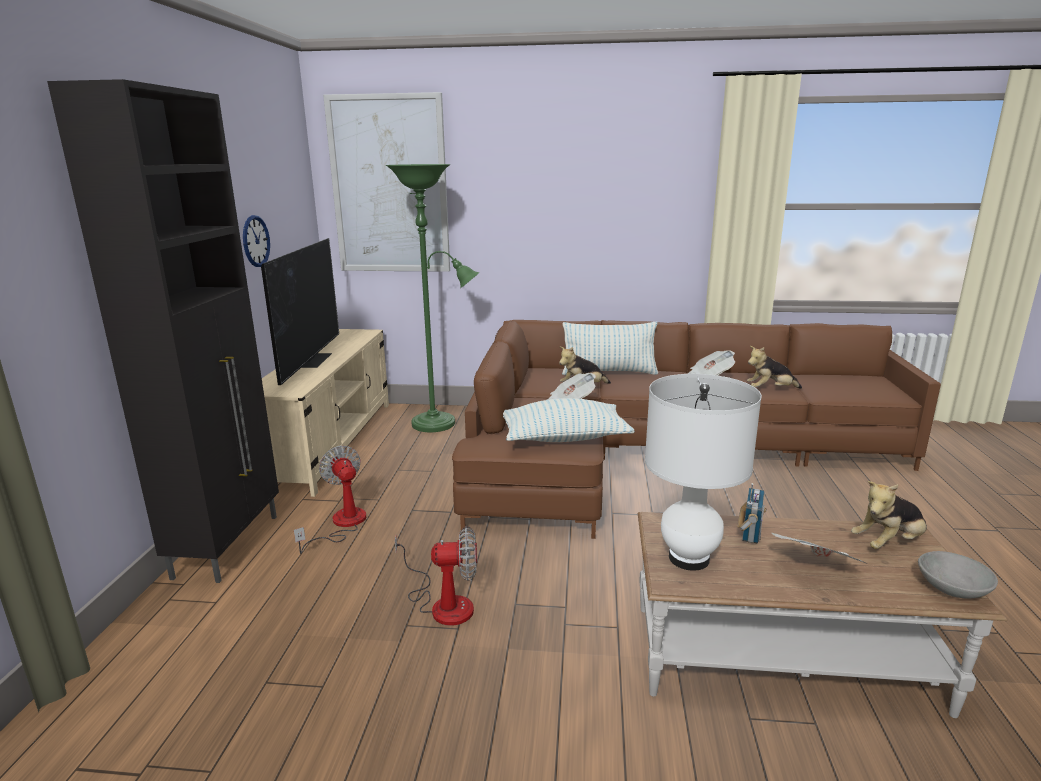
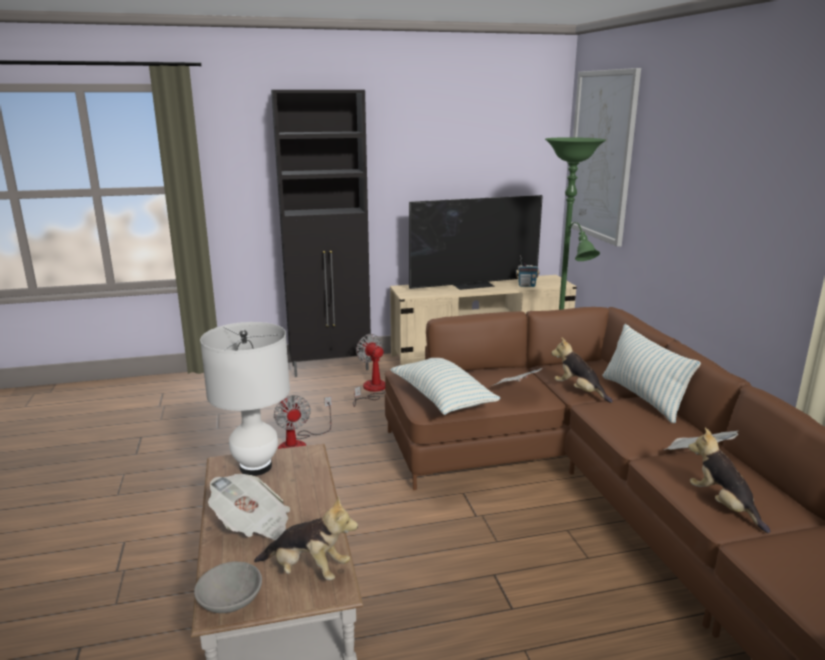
camera: 70 degrees right, 0 degrees up
(256, 241) = (455, 187): wall clock -> none
(341, 524) = (371, 390): fan -> fan turned 75 degrees counterclockwise
(749, 534) = (300, 492): radio -> radio (526, 285)
(888, 543) = (308, 570): plush toy -> plush toy turned 150 degrees clockwise

